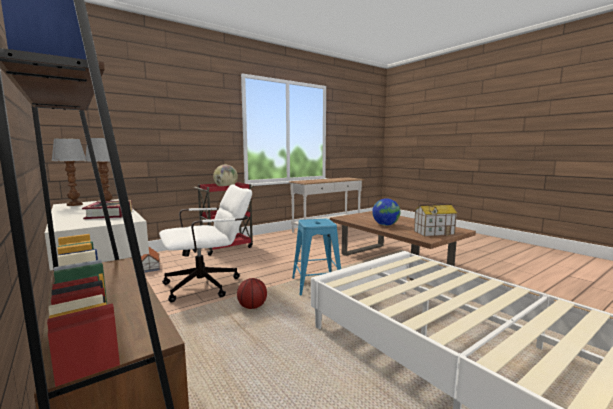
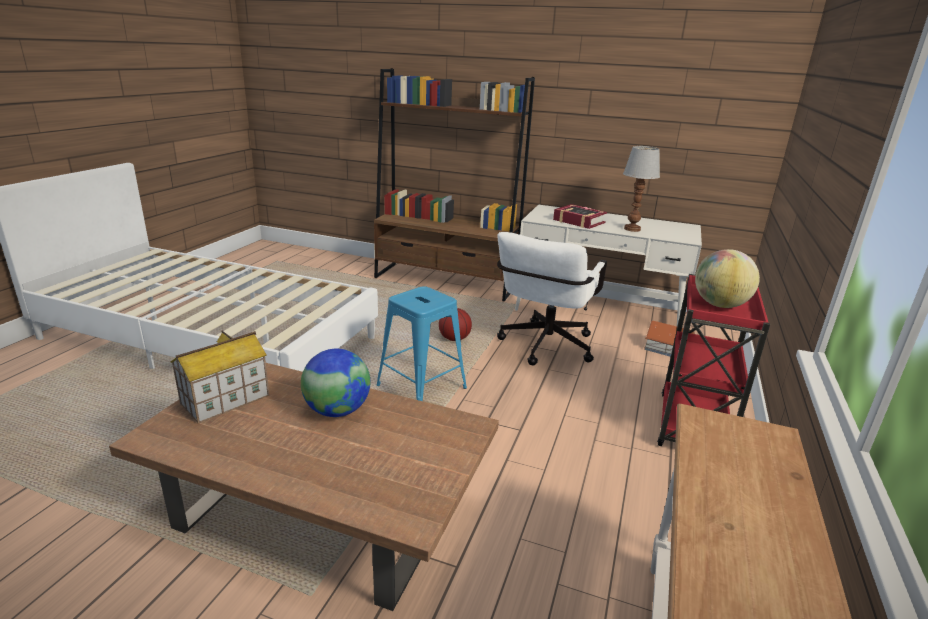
camera: 145 degrees right, 15 degrees up
(75, 204) = (676, 227): table lamp -> none

